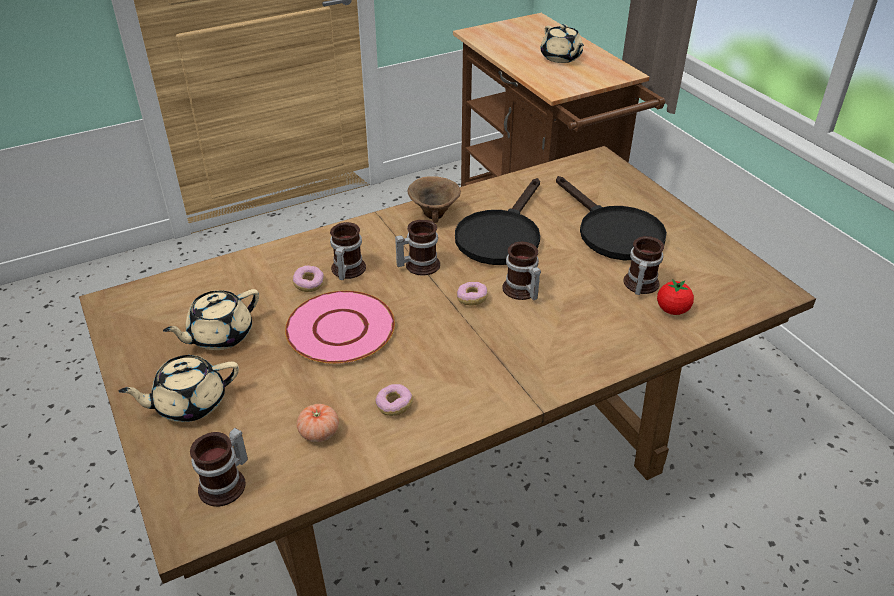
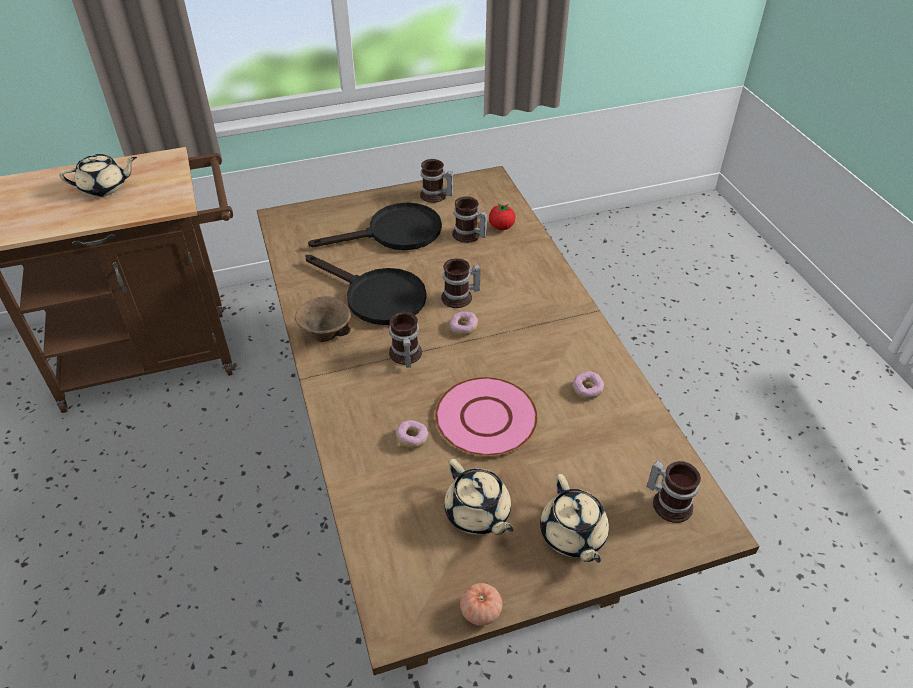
camera: 80 degrees left, 5 degrees up
(319, 432) = (614, 439): tomato -> tomato (480, 611)
(346, 270) = (397, 408): mug -> mug (435, 196)

